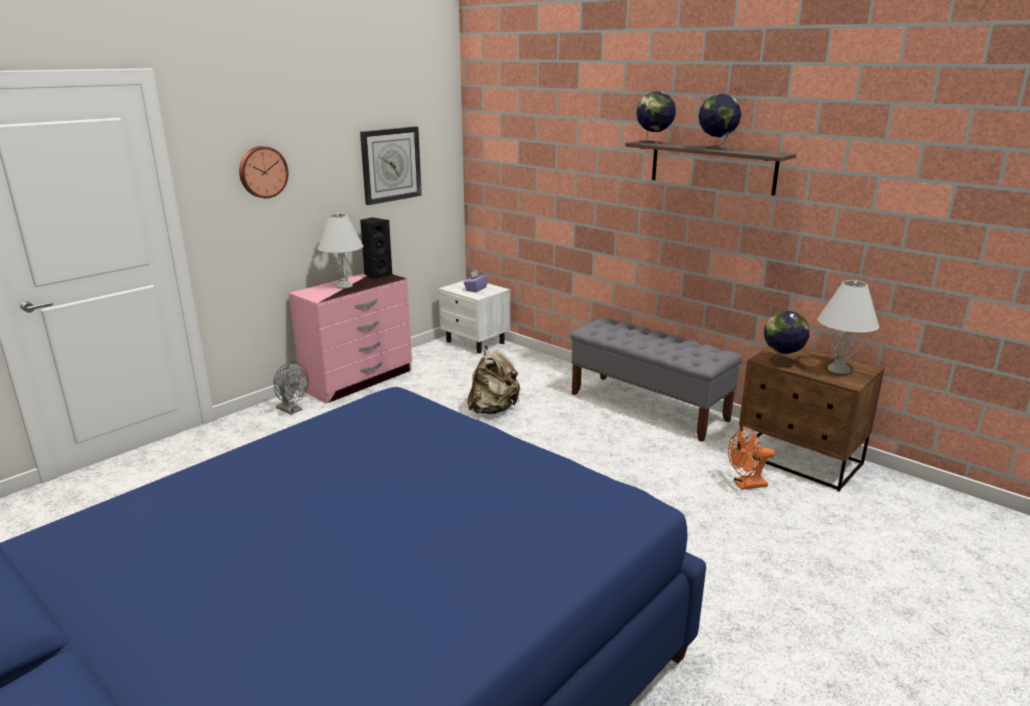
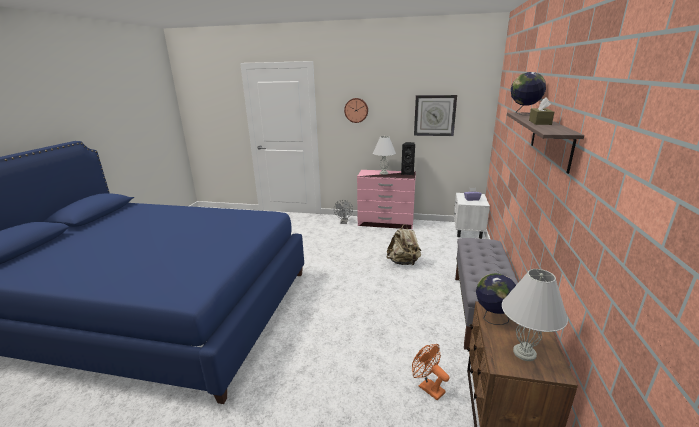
camera: 60 degrees right, 0 degrees up
(716, 148) = (539, 122): globe -> brown tissue box

